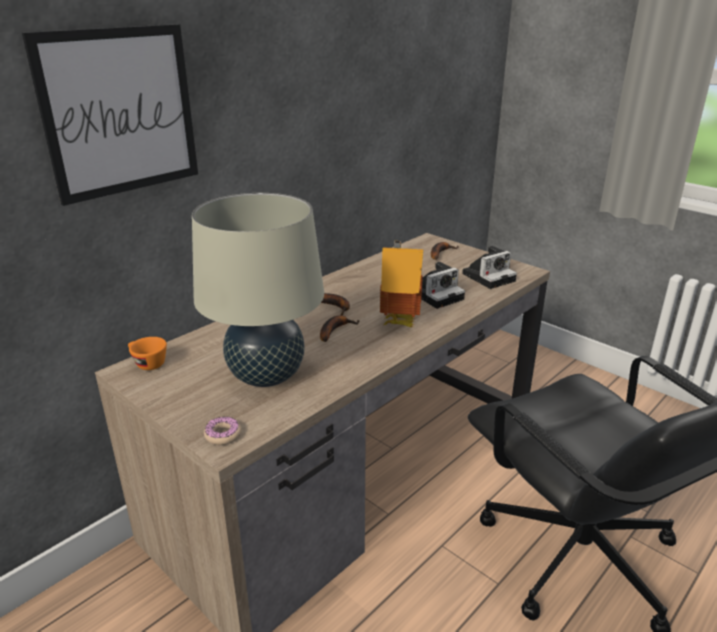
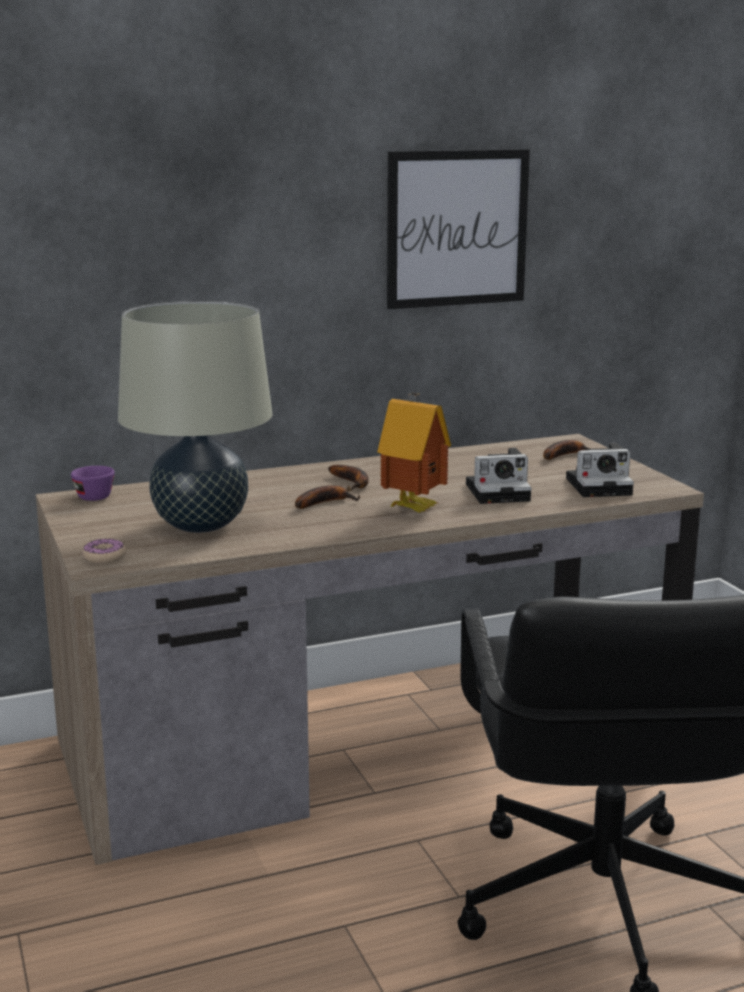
camera: 25 degrees right, 10 degrees down
(120, 112) = (107, 205): picture -> picture (457, 228)
(147, 363) = (91, 496): orange cup -> purple cup

